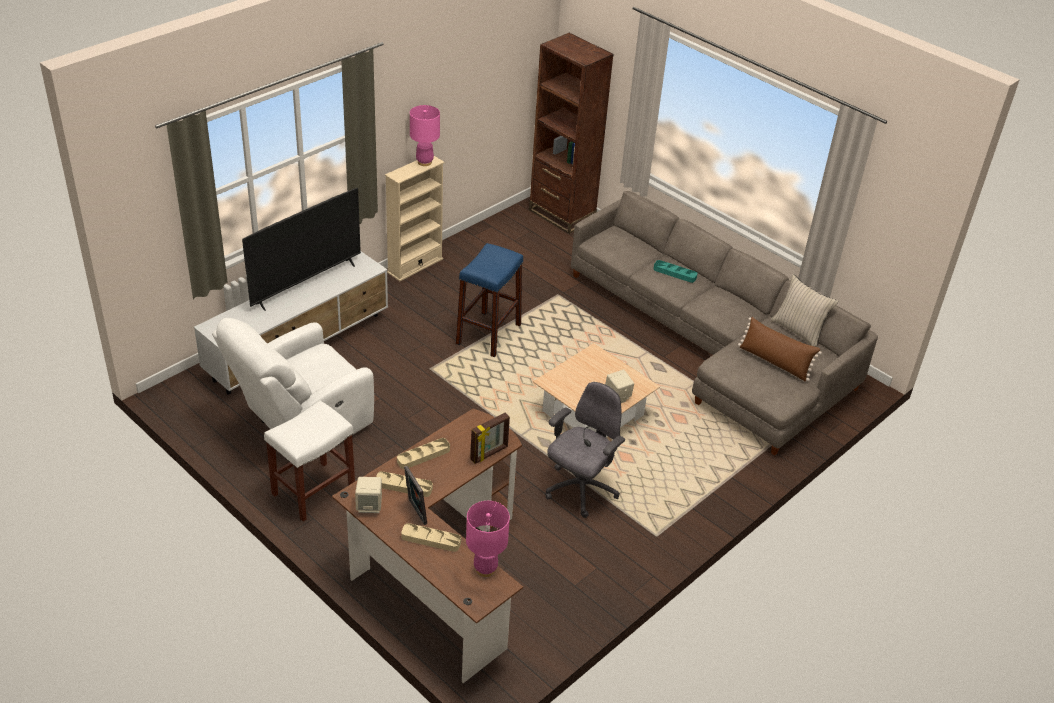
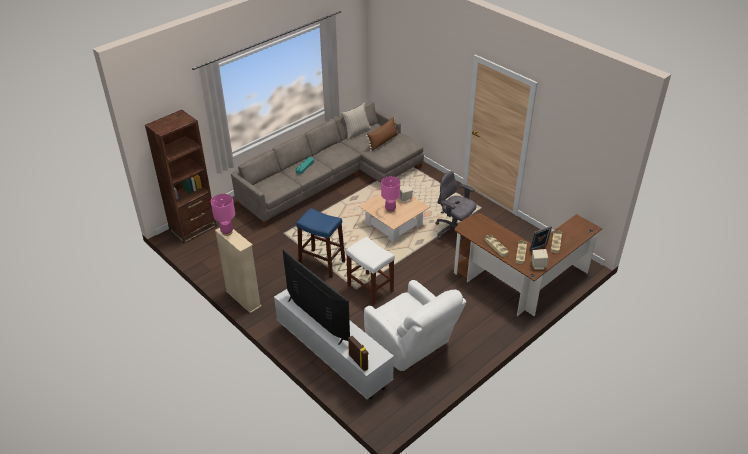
camera: 85 degrees left, 0 degrees up
(314, 490) = (469, 336): white stool -> white stool (369, 288)
(485, 569) = (569, 225): pink table lamp -> pink table lamp (390, 210)
(489, 454) = (489, 223): picture frame -> picture frame (358, 362)

